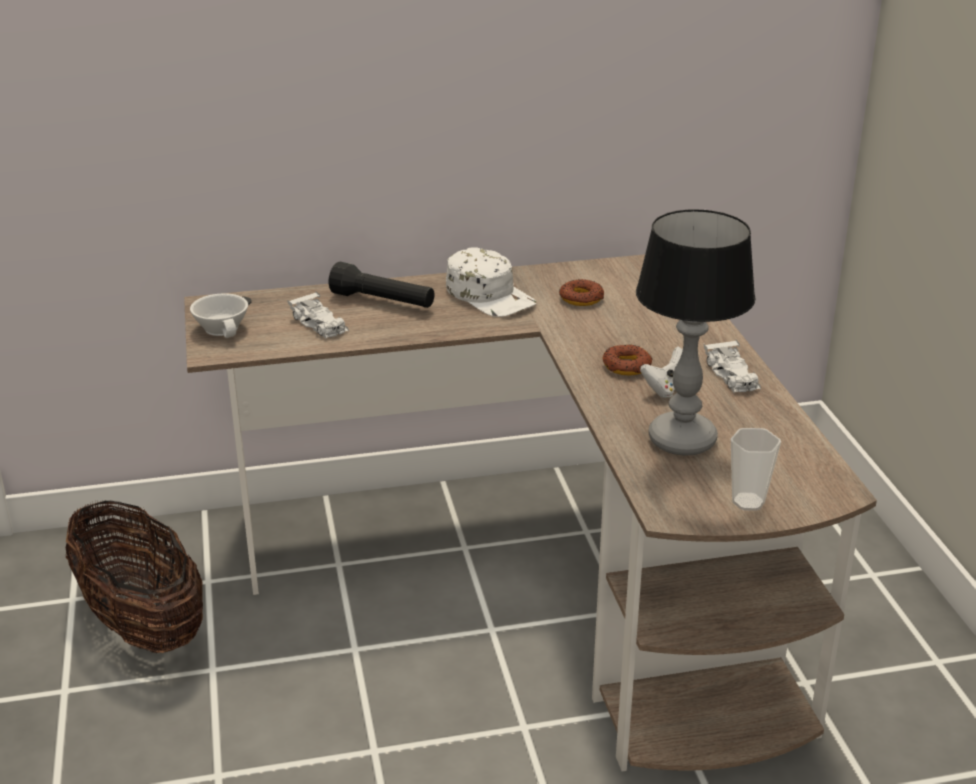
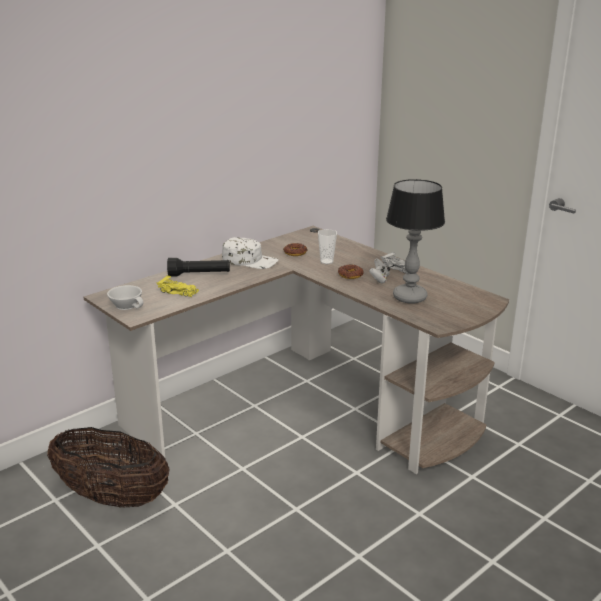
camera: 30 degrees left, 5 degrees down
(320, 324) = (179, 291): white toy car -> yellow toy car
(748, 502) = (463, 313): cup -> cup (326, 261)

